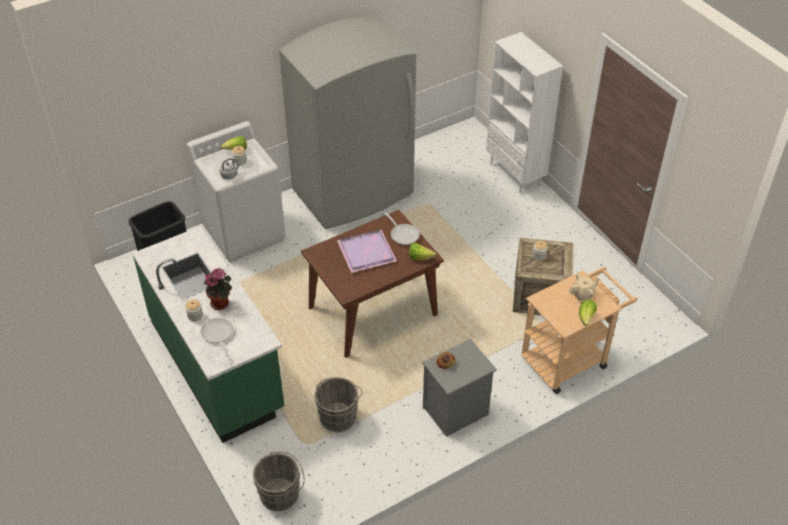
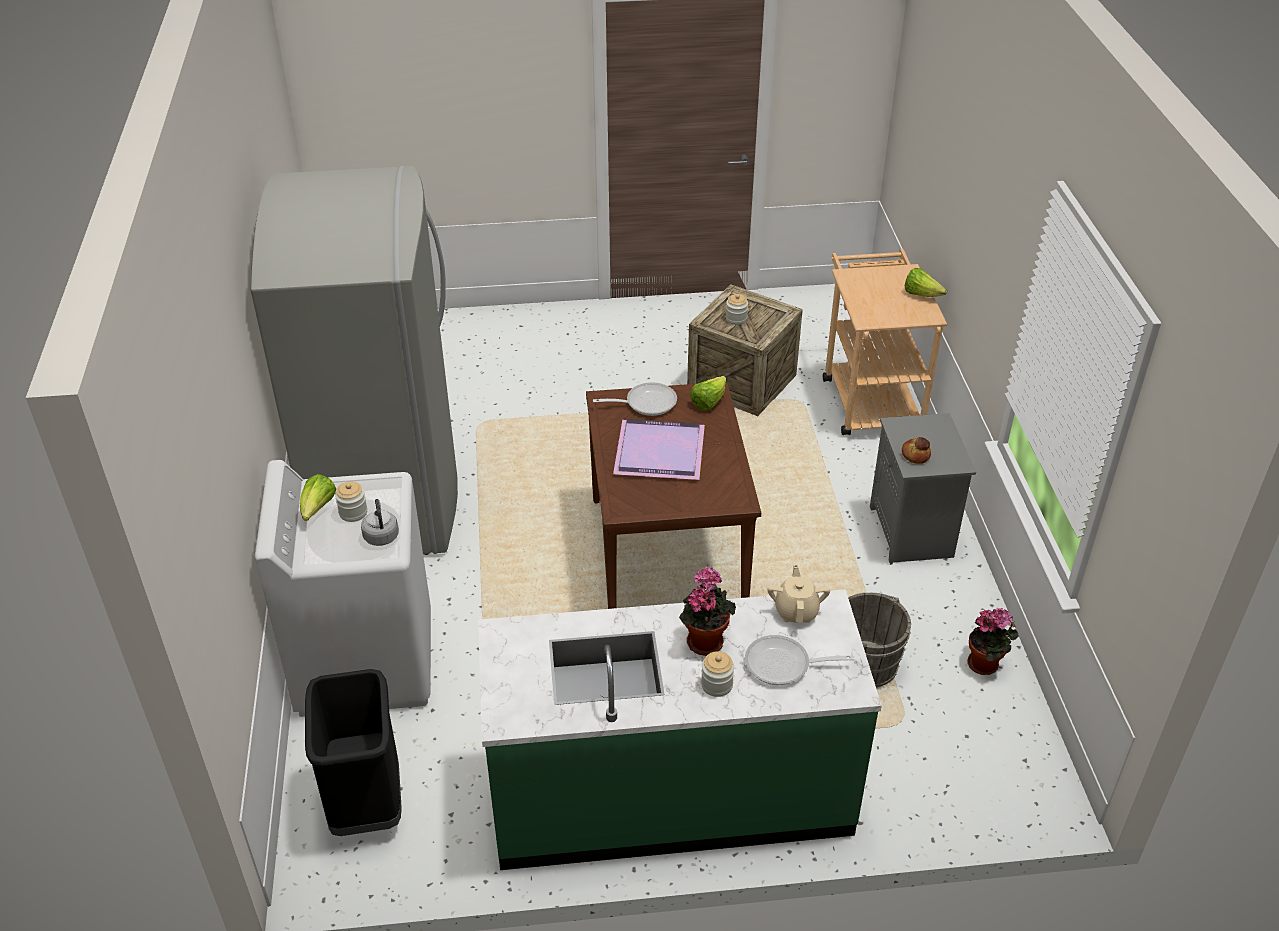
camera: 65 degrees left, 5 degrees down
(282, 494) = (993, 782): grey bucket -> none
(366, 472) = (985, 665): none -> potted plant
(515, 174) = (491, 321): white bookcase -> none
(582, 294) = (877, 283): beige teapot -> beige teapot (796, 611)

